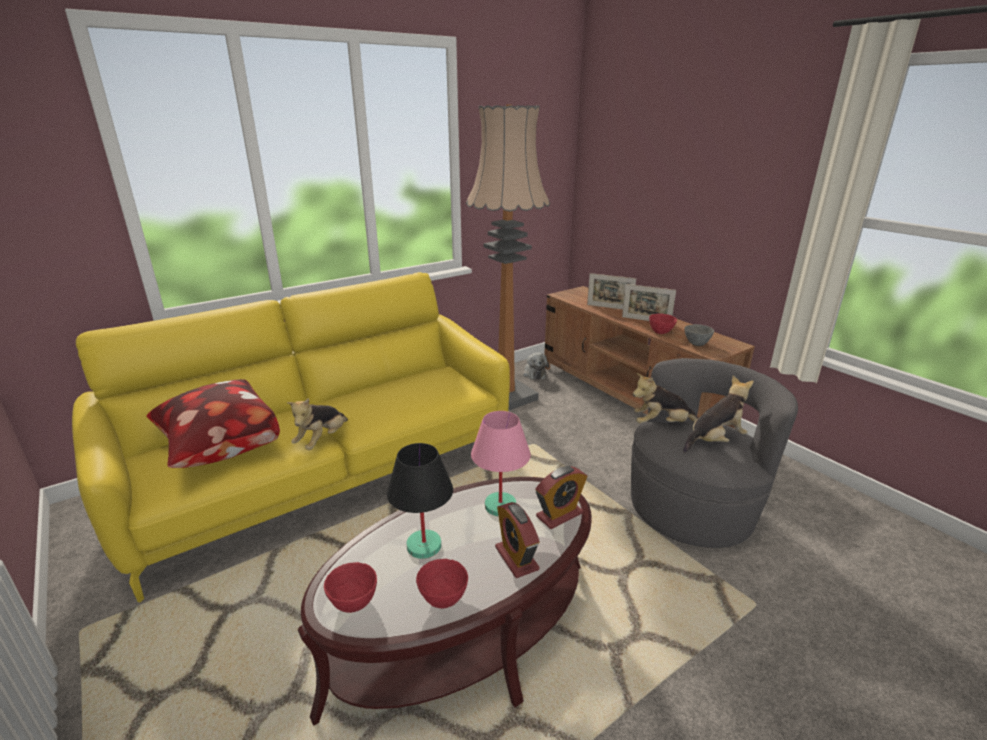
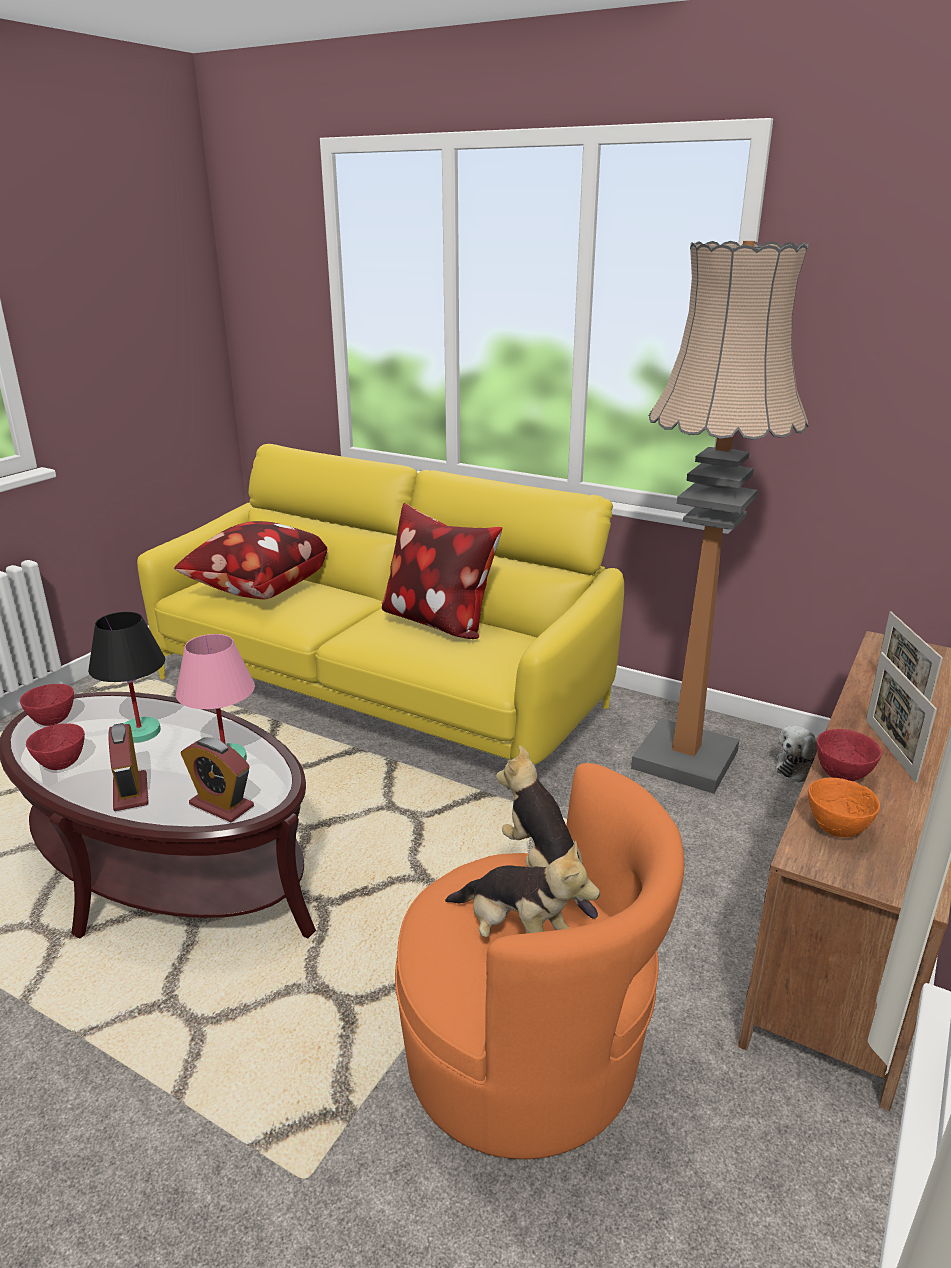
camera: 65 degrees right, 0 degrees up
(322, 440) = (313, 628): plush toy -> none
(383, 390) = (438, 622): none -> pillow
(516, 558) = (130, 792): alarm clock -> alarm clock turned 60 degrees counterclockwise
(692, 509) = (528, 1057): grey armchair -> orange armchair
(697, 344) = (836, 829): grey bowl -> orange bowl

